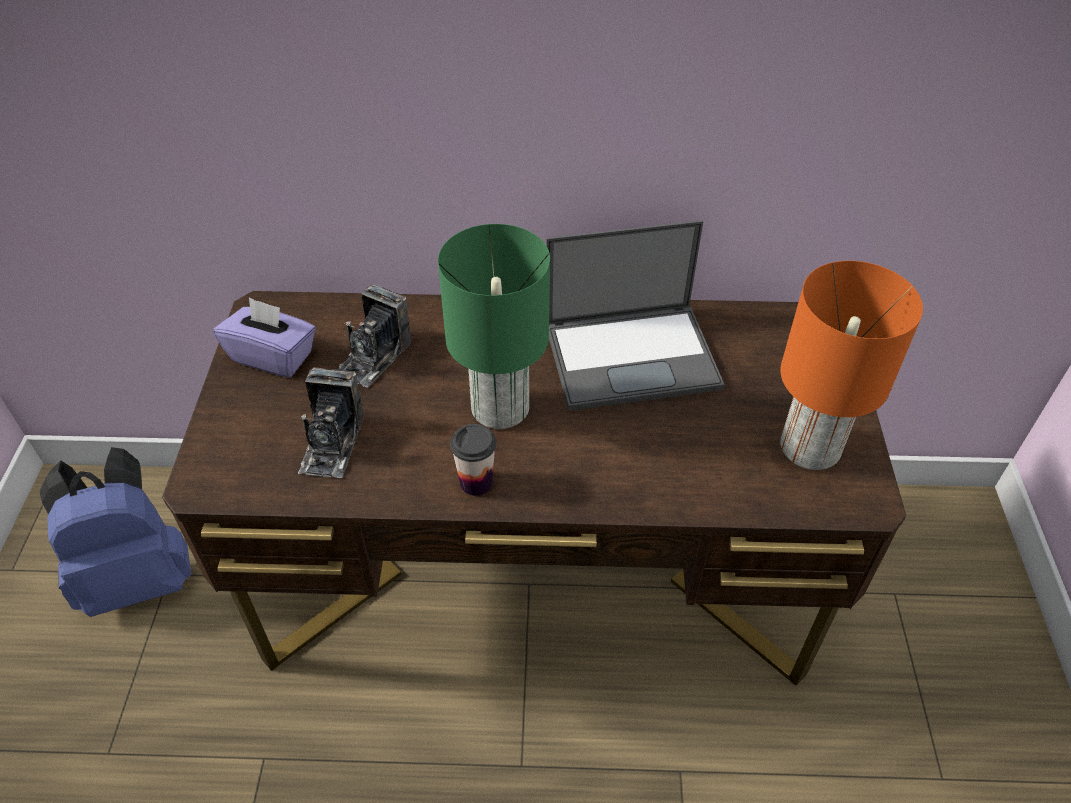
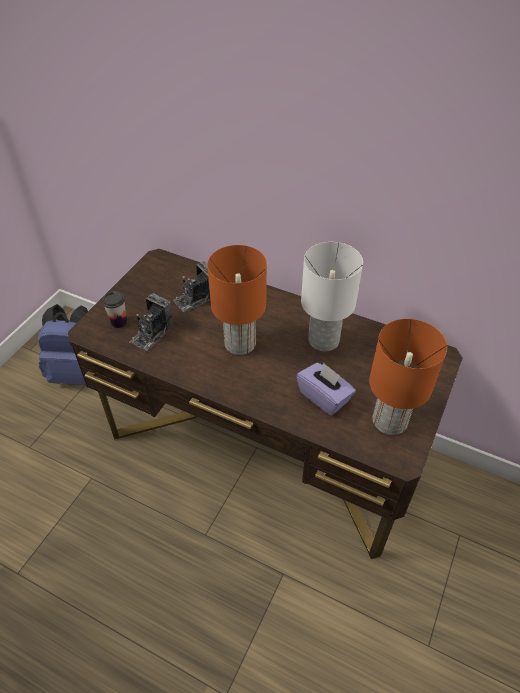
camera: 25 degrees right, 0 degrees up
(273, 356) = (150, 283): purple tissue box -> purple tissue box (324, 397)
(476, 482) = (206, 375): cup -> cup (119, 322)
(501, 407) = (241, 343): green table lamp -> orange table lamp
(633, 355) = (324, 340): laptop -> white table lamp

